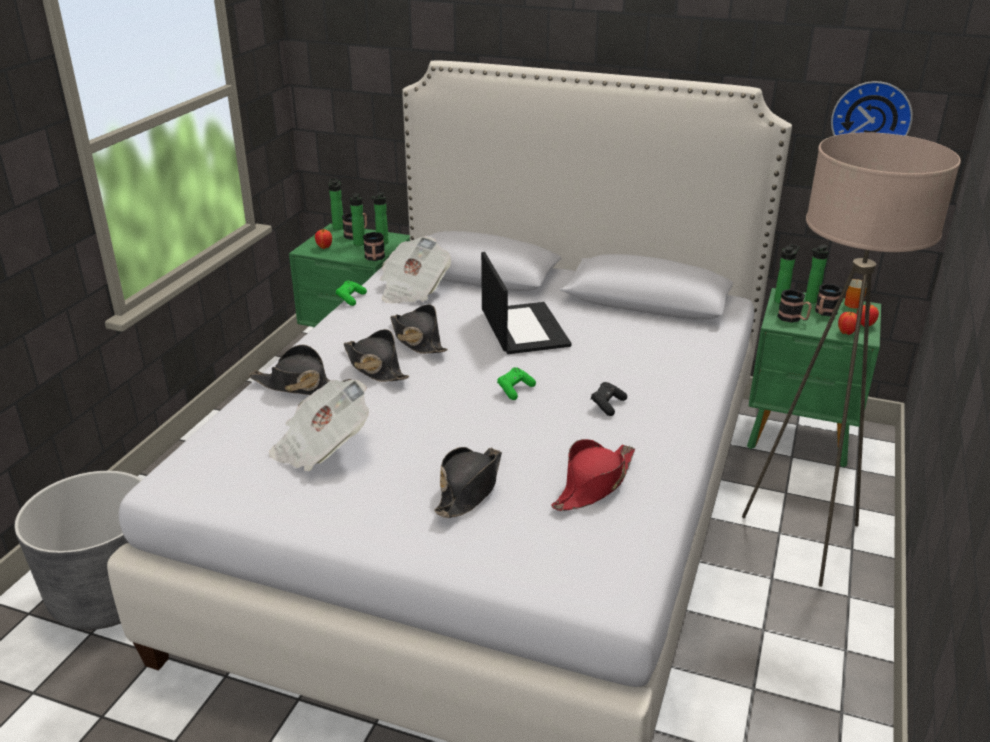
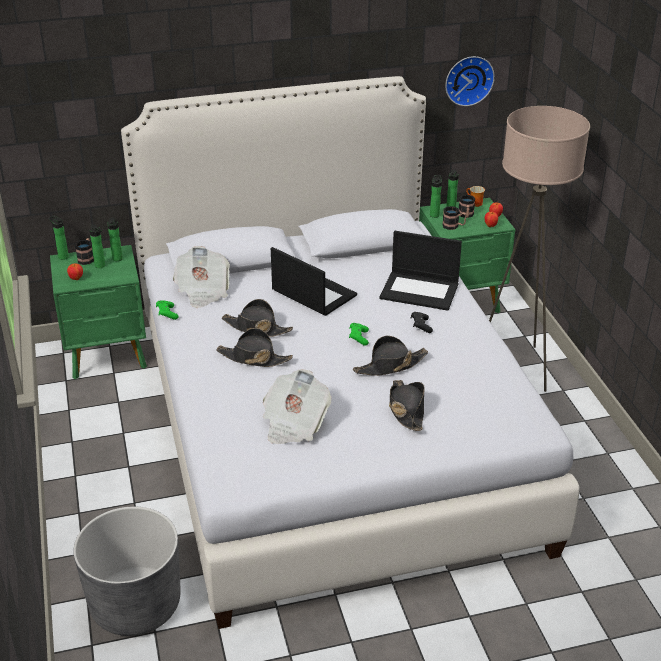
camera: 35 degrees left, 5 degrees up
(299, 385) = (222, 391): black hat -> black hat (390, 365)
(374, 258) = (130, 274): mug -> none
(593, 485) = (466, 378): red hat -> none
(656, 367) = (420, 291): none -> laptop

